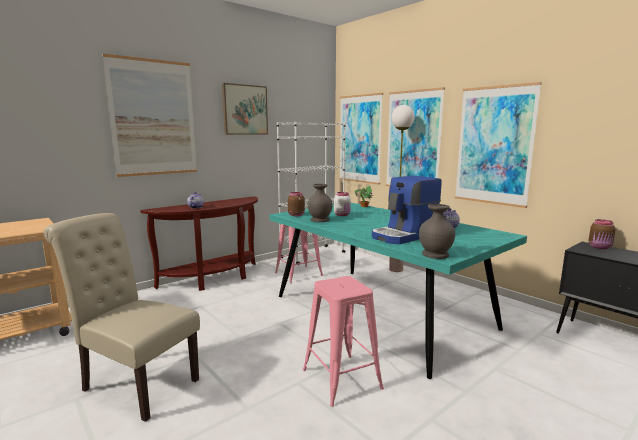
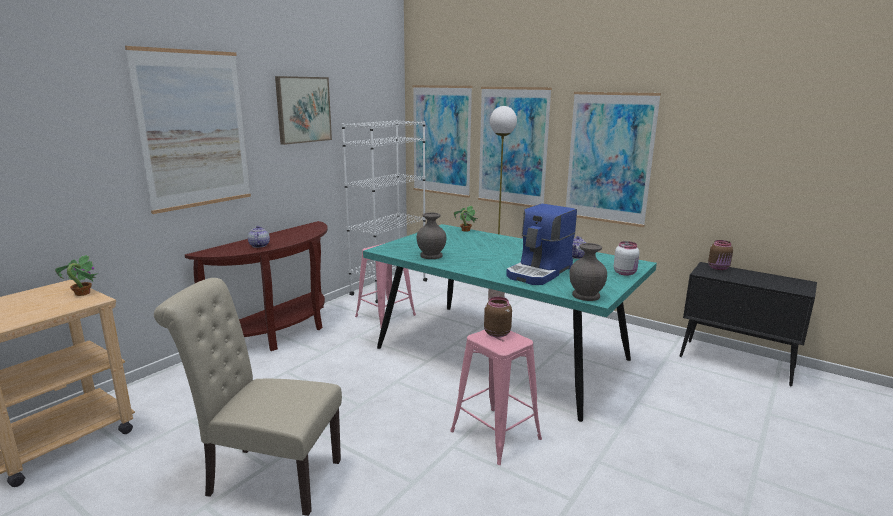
camera: 15 degrees left, 5 degrees up
(43, 225) = (82, 293): none -> potted plant
(296, 215) = (397, 249): brown jar -> brown jar (496, 333)
(342, 215) = (451, 246): white jar -> white jar (625, 273)

